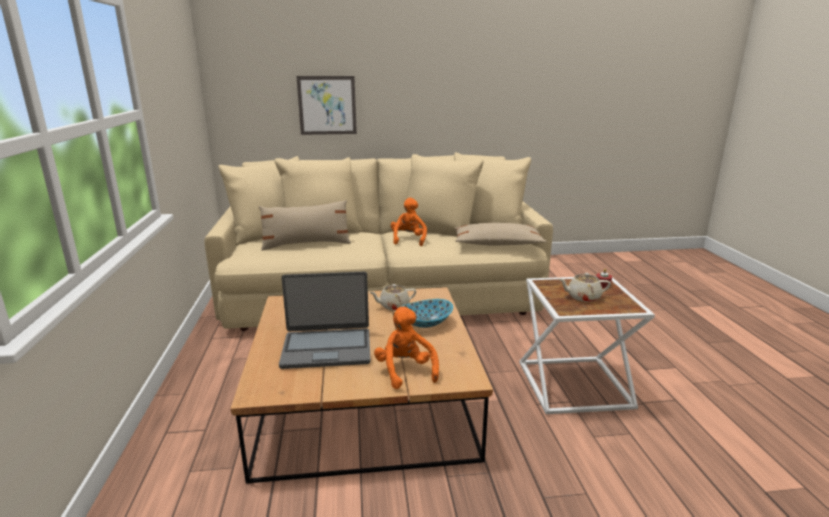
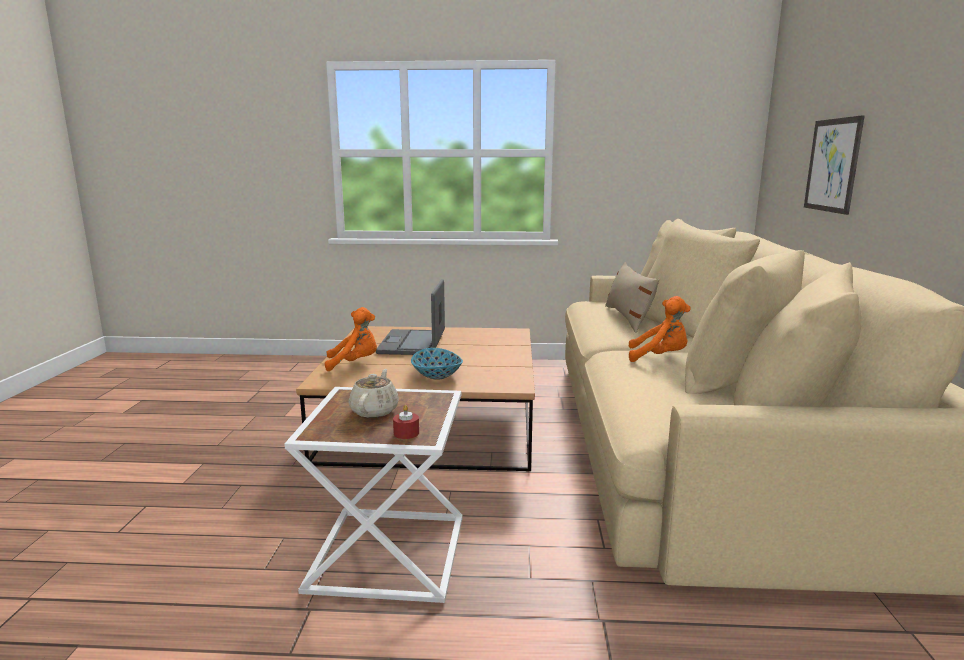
camera: 100 degrees right, 5 degrees down
(393, 306) = (486, 366): beige teapot -> none
(497, 244) = (651, 407): beige pillow -> none

